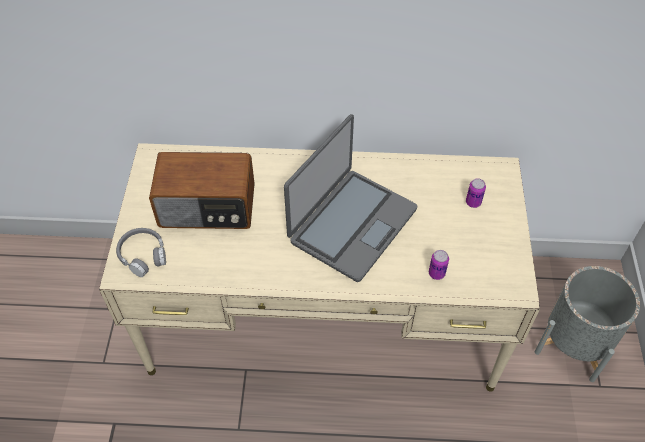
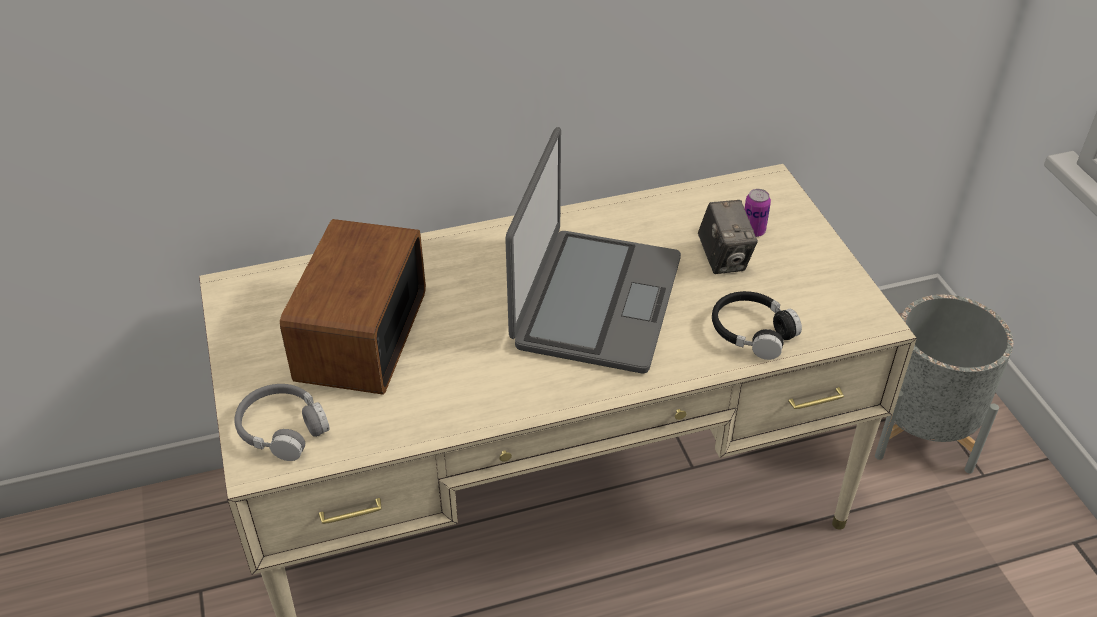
camera: 20 degrees left, 10 degrees down
(207, 208) = (359, 336): radio -> radio turned 120 degrees clockwise
(436, 273) = (752, 332): can -> black headphones
(444, 217) = (723, 259): none -> camera

